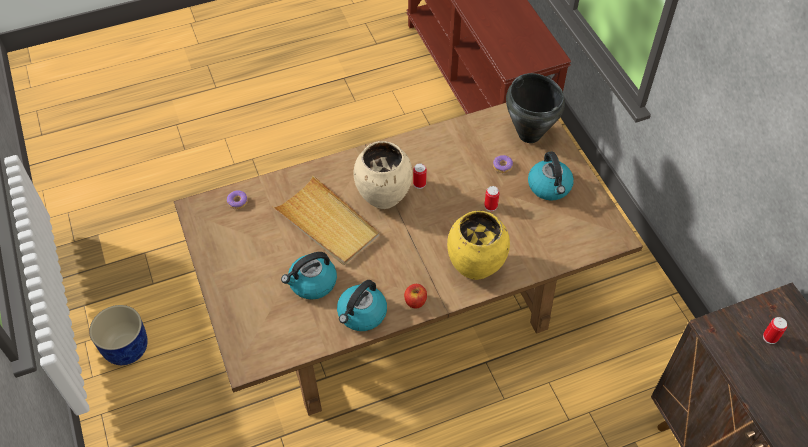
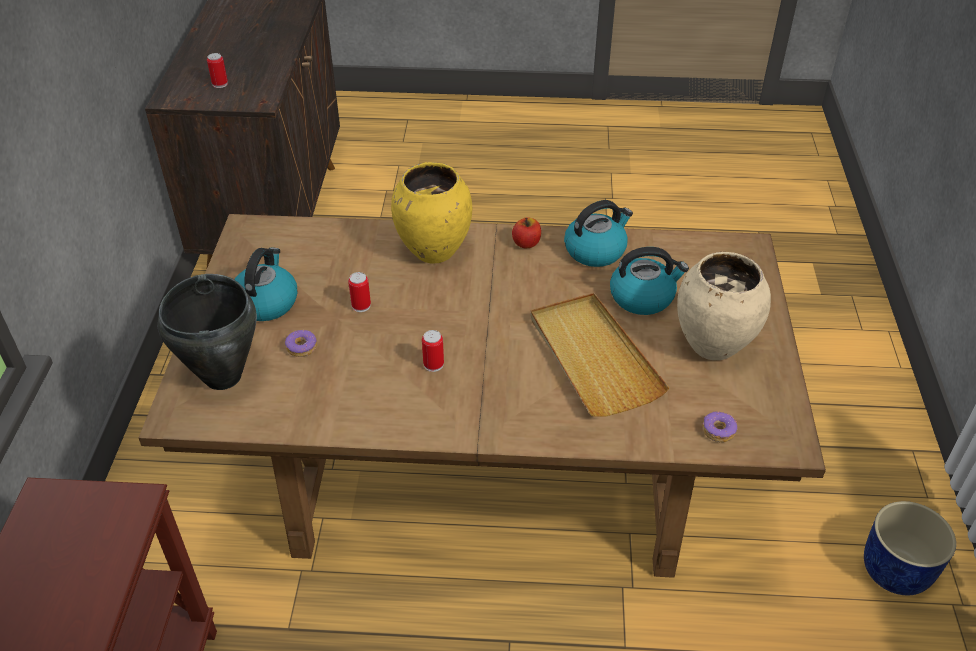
camera: 155 degrees left, 10 degrees down
(384, 198) = (495, 362): beige vase -> beige vase (712, 345)

